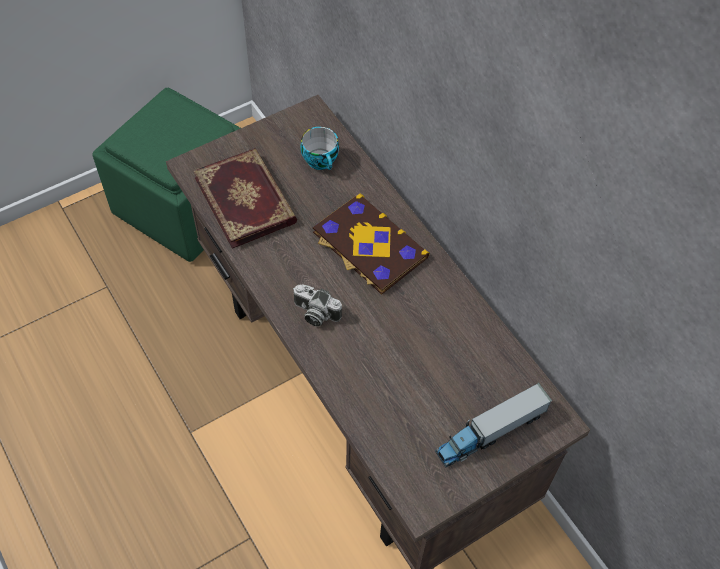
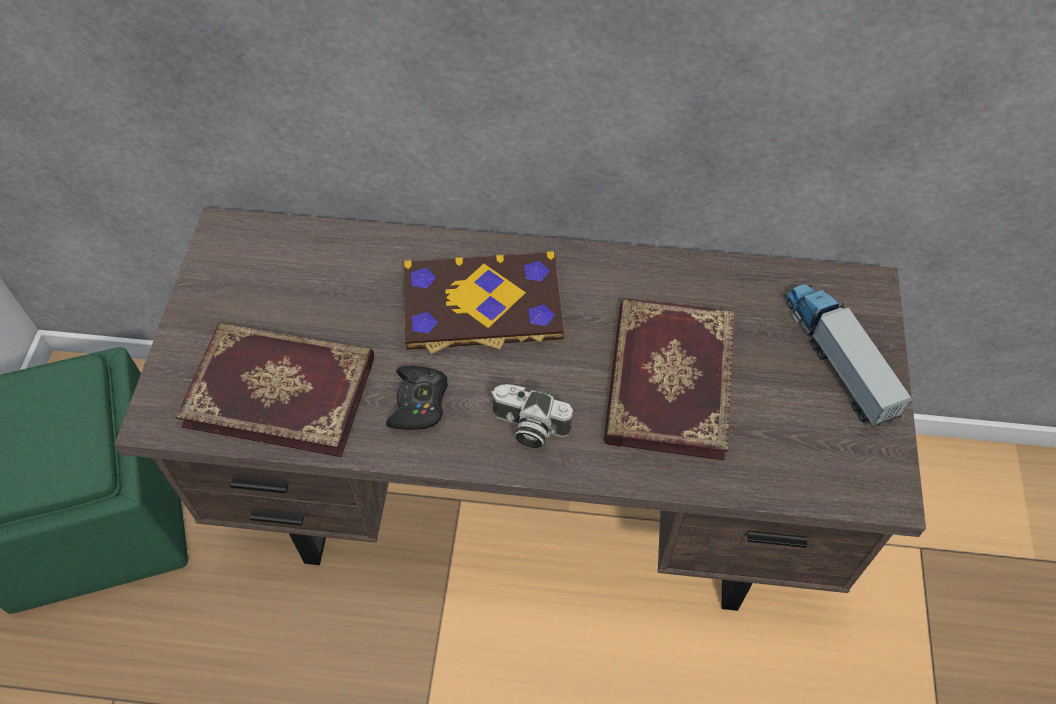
camera: 50 degrees left, 0 degrees up
(288, 258) = (419, 403): none -> black game controller
(314, 313) = (528, 427): camera -> camera turned 45 degrees clockwise
(322, 161) = (309, 269): cup -> none
(398, 357) = (666, 380): none -> book
(490, 432) = (837, 358): toy truck -> toy truck turned 150 degrees clockwise

